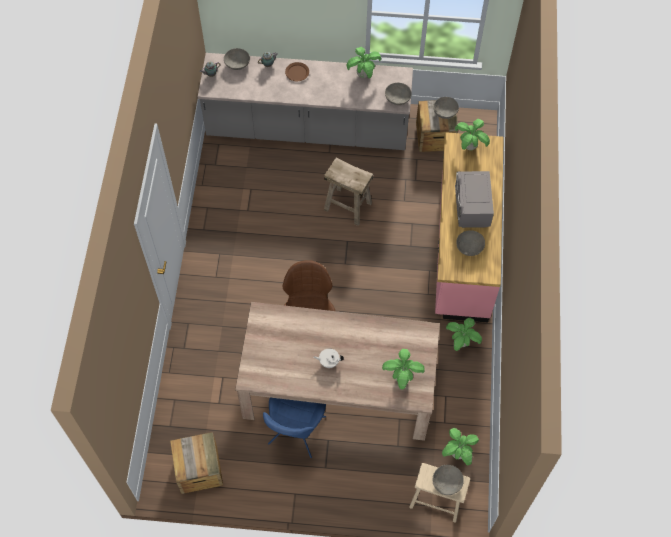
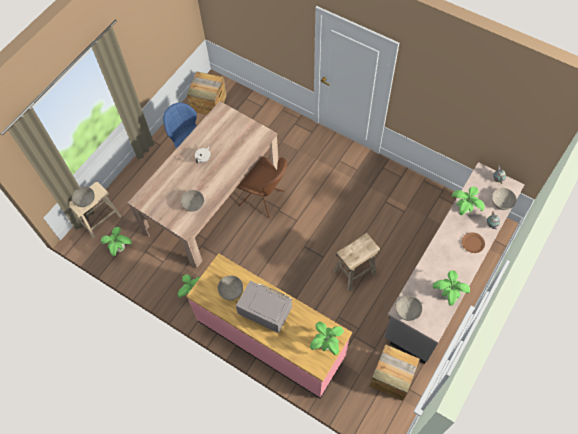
camera: 120 degrees right, 0 degrees up
(401, 377) = (163, 196): potted plant -> potted plant (463, 210)
(445, 112) = (396, 375): grey bowl -> grey bowl (193, 204)

